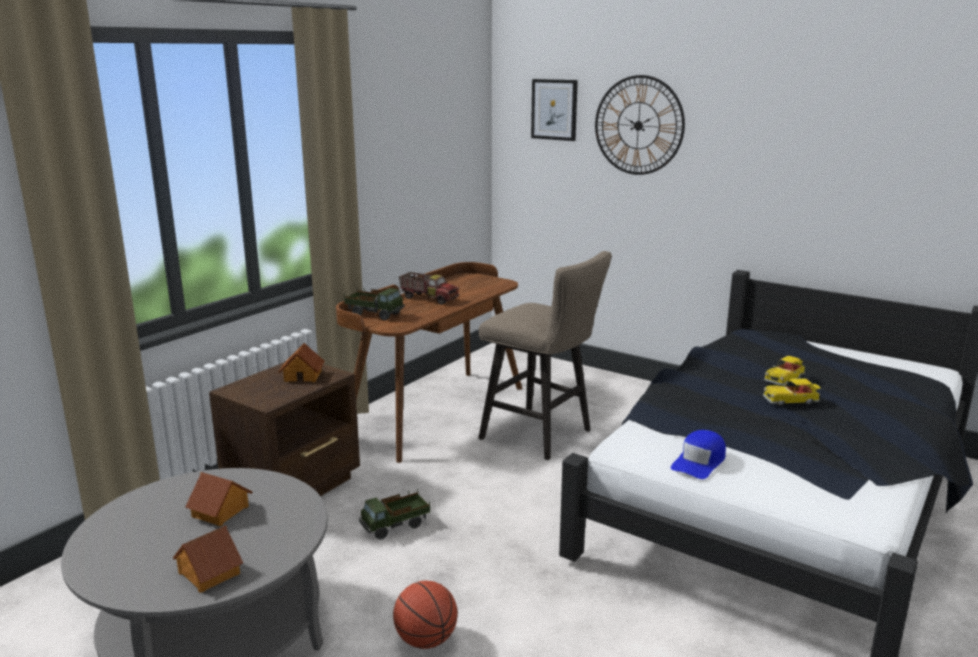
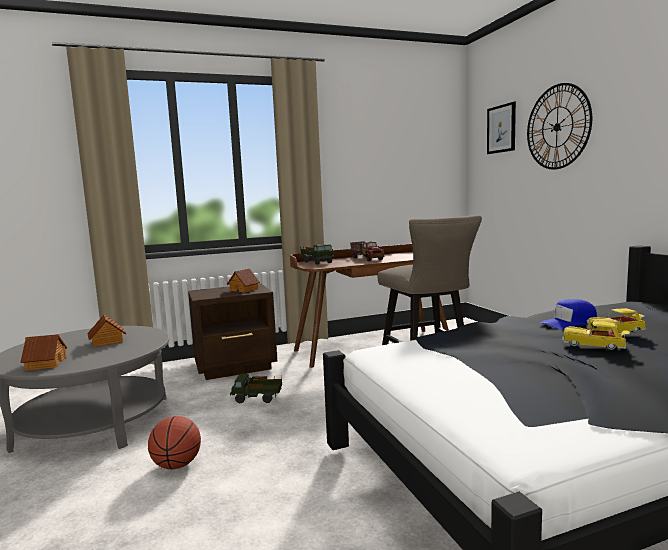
camera: 35 degrees right, 10 degrees down
(699, 462) = (420, 370): blue cap -> blue cap (569, 323)

